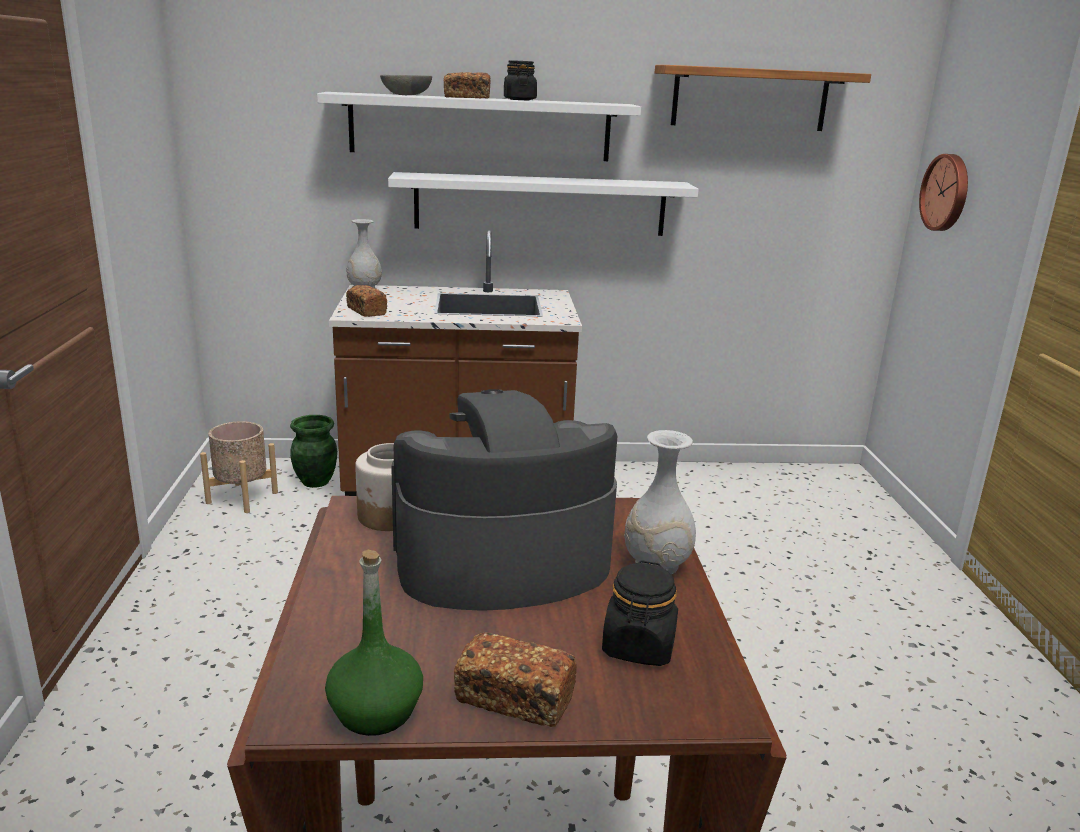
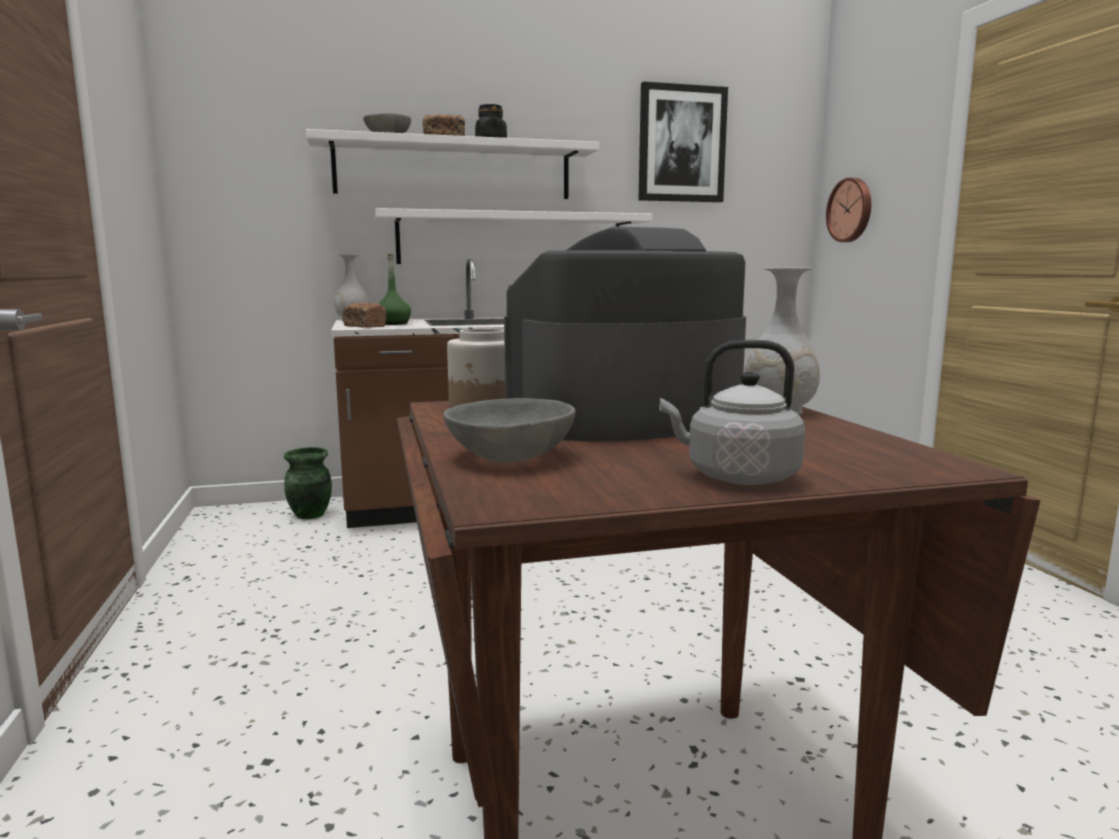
camera: 10 degrees left, 10 degrees down
(242, 497) = (236, 532): beige planter -> none
(352, 628) = (509, 456): none -> grey bowl
(376, 711) = (591, 494): green bottle -> green bottle (393, 324)
(514, 698) = (736, 477): bread -> grey kettle
(638, 646) = (822, 445): black jar -> none
(750, 98) = (681, 144): shelf -> picture

